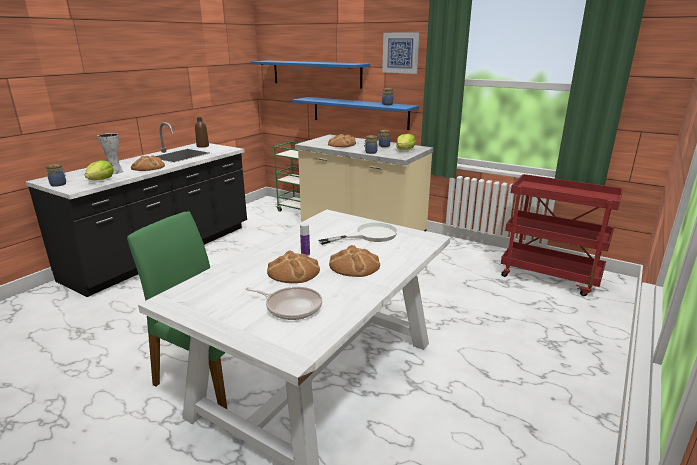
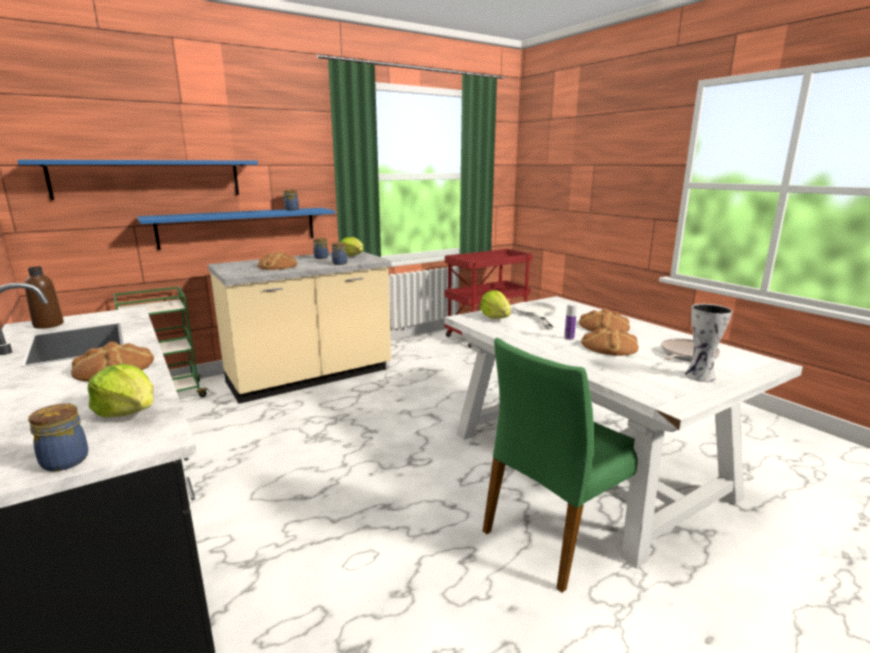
camera: 65 degrees left, 5 degrees down
(114, 172) = (83, 398): vase -> vase (701, 377)
(340, 224) = (496, 318): none -> lettuce
(400, 53) = (290, 146): picture -> none

